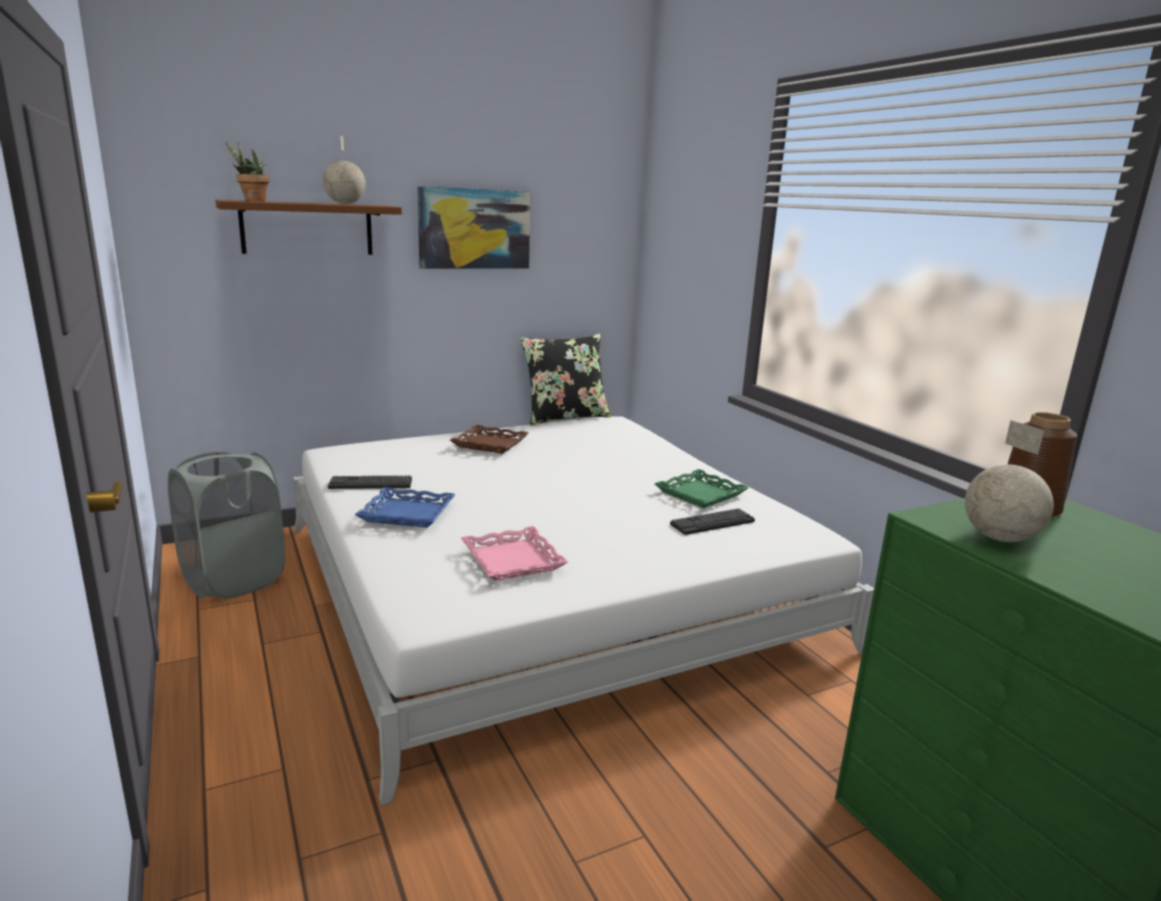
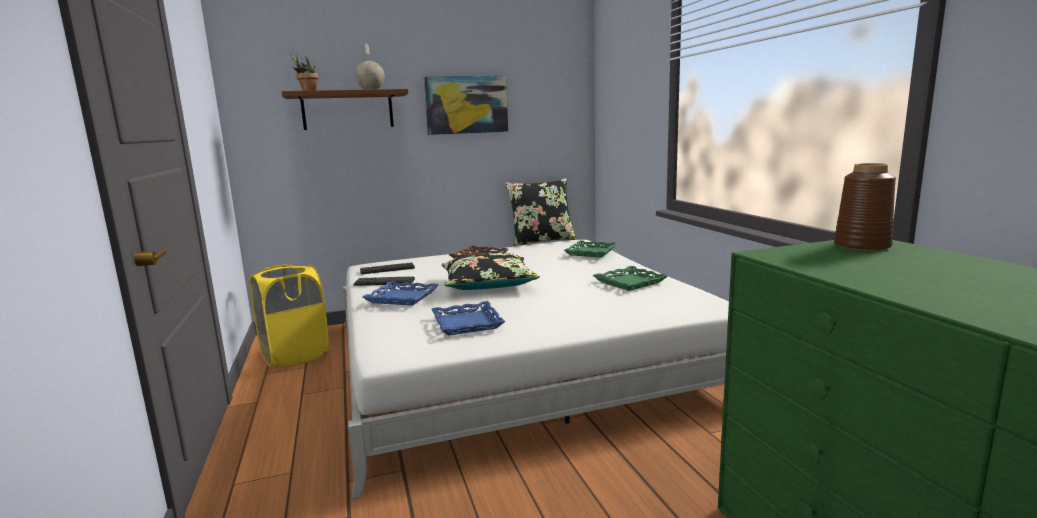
camera: 10 degrees right, 5 degrees down
(234, 579) = (295, 355): grey laundry basket -> yellow laundry basket
(512, 560) = (466, 323): pink tray -> blue tray
(518, 492) = (488, 283): none -> black pillow
(637, 441) = (590, 252): none -> green tray
(712, 522) = (632, 299): keyboard -> keyboard (387, 269)
(999, 539) = (822, 262): globe -> none

